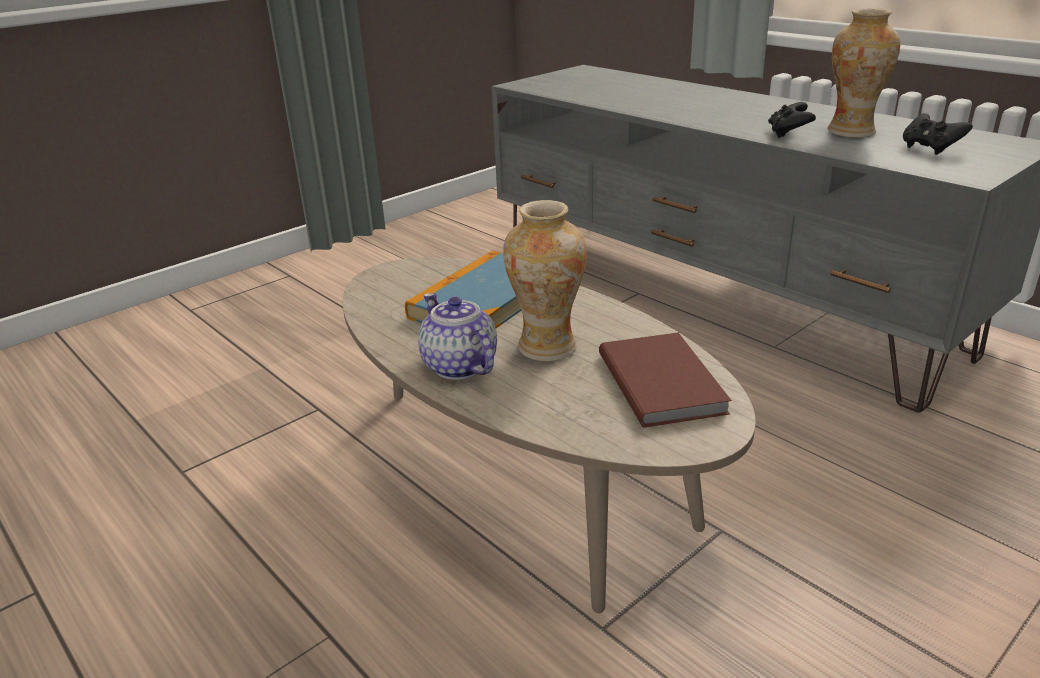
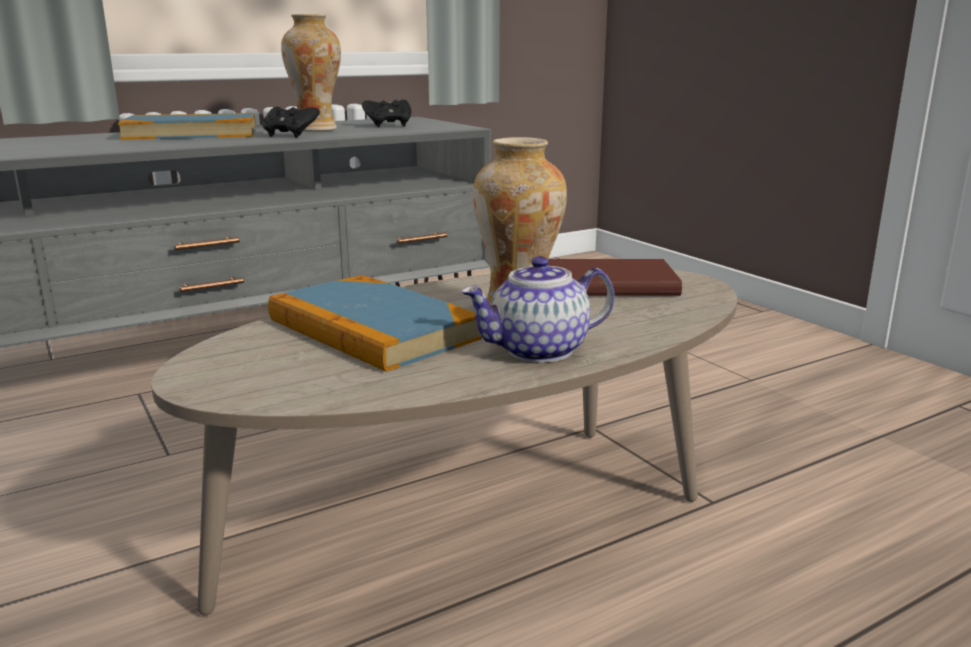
camera: 80 degrees left, 10 degrees down
(759, 108) = (192, 133): none -> book

